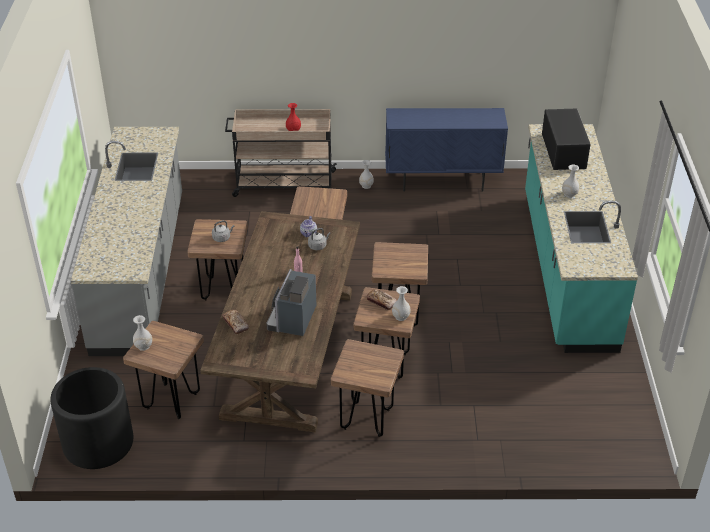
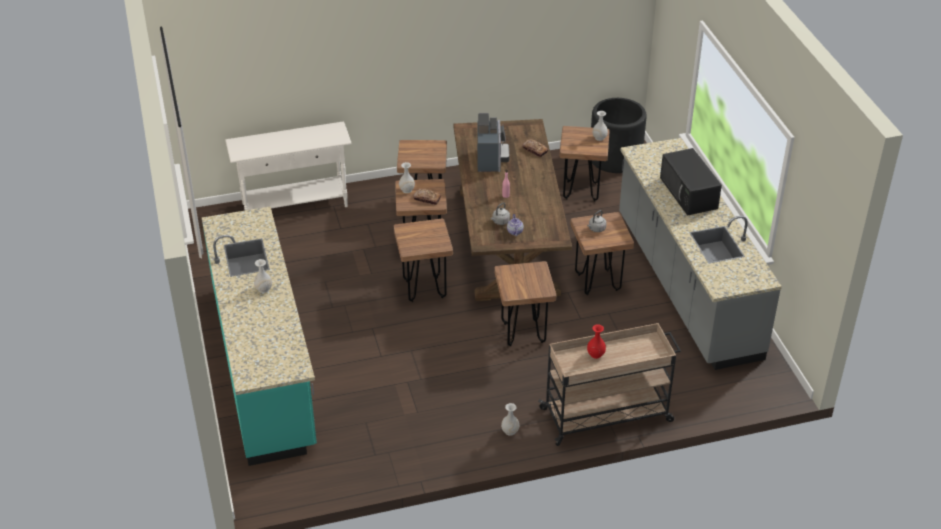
camera: 165 degrees right, 0 degrees up
(442, 182) = (420, 456): blue cabinet -> none
(525, 450) = (295, 205): none -> white console table
(563, 150) = (271, 345): black microwave -> black microwave (689, 193)

